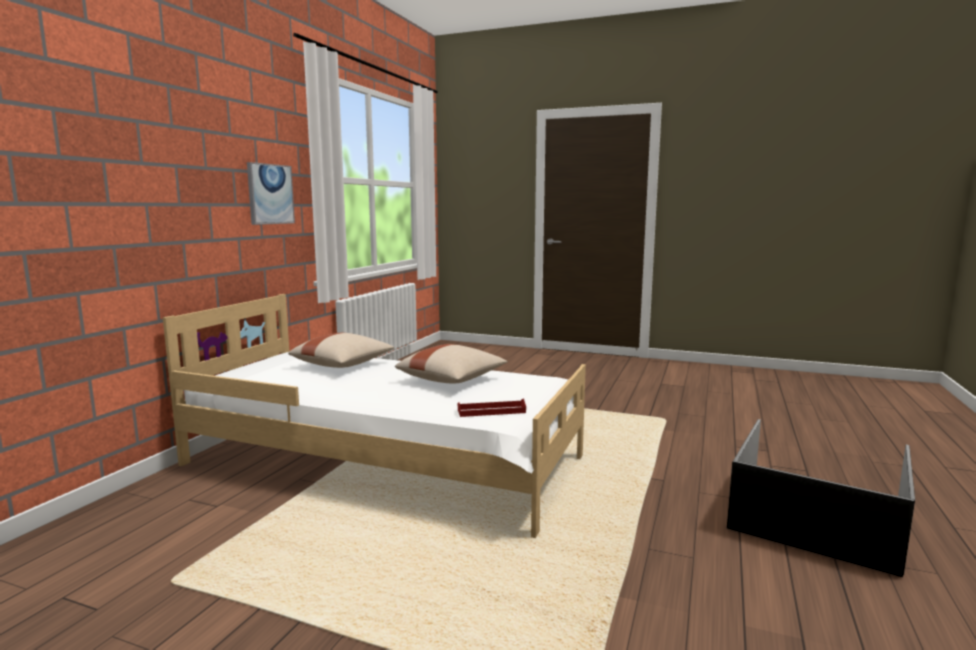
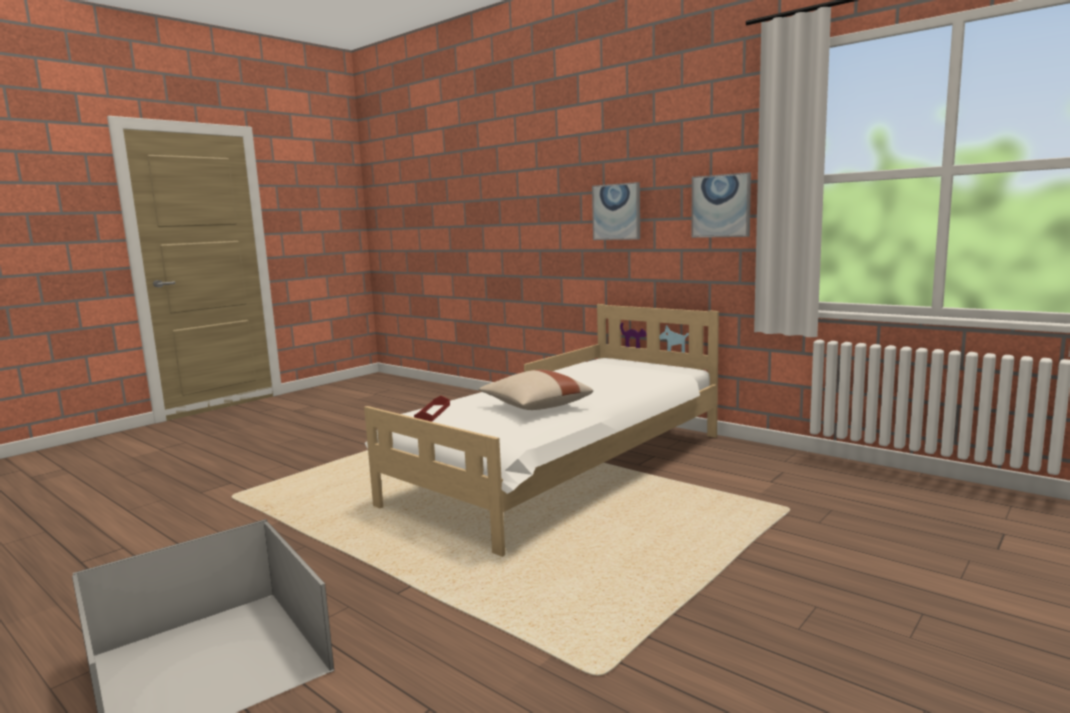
camera: 110 degrees right, 0 degrees up
(167, 192) = (616, 212): none -> picture
(343, 365) = (621, 380): beige pillow -> none

